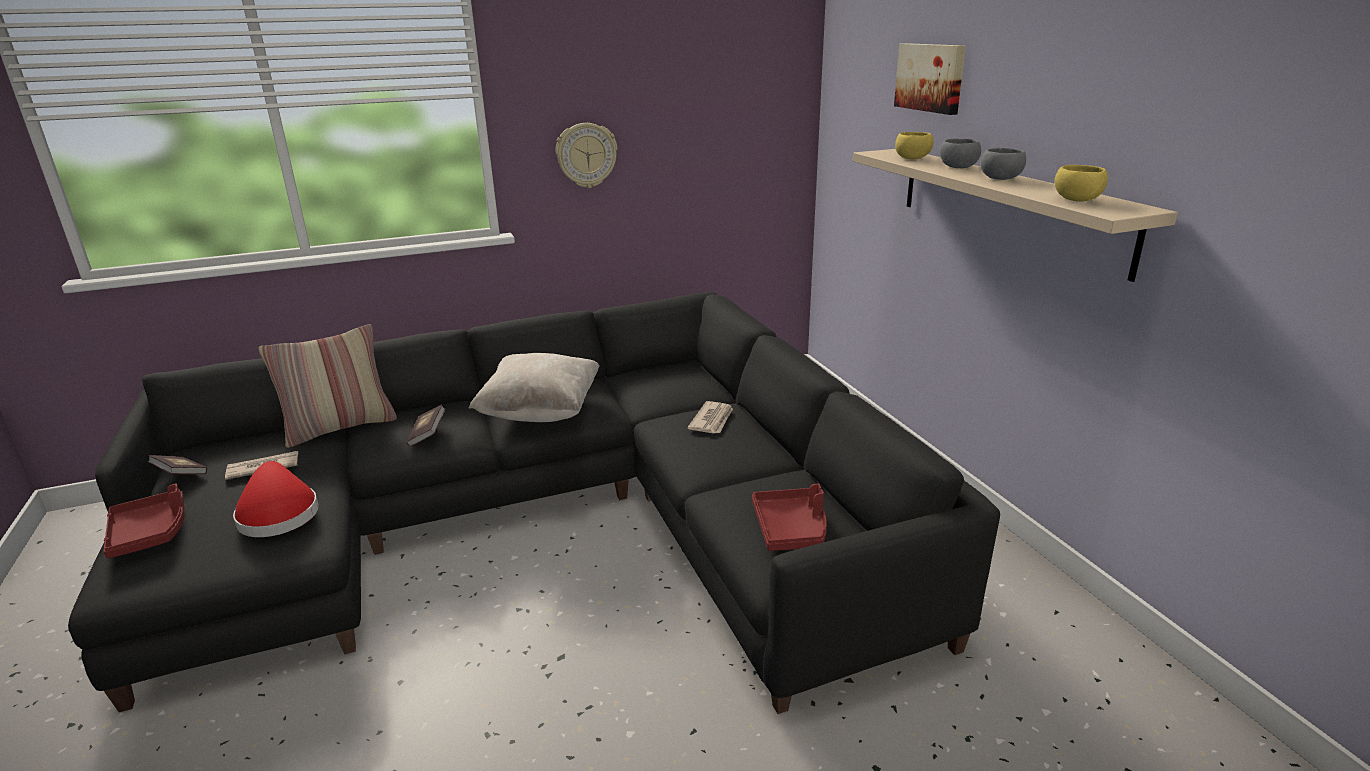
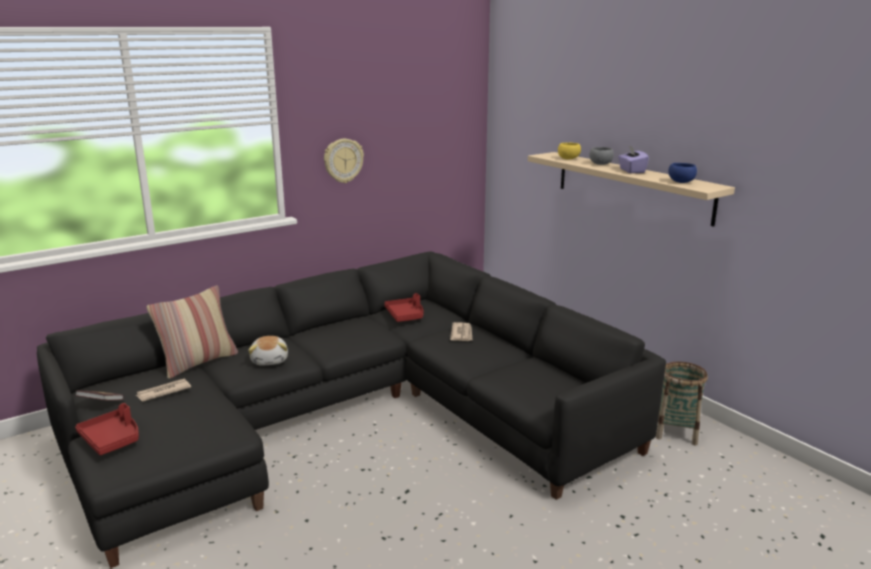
camera: 15 degrees left, 5 degrees down
(278, 514) = (200, 417): red hat -> none
(428, 434) = (270, 360): book -> plush toy
(541, 412) = (341, 339): beige pillow -> none
(791, 529) = (545, 387): red tray -> red tray (406, 315)
(931, 77) = (574, 109): picture -> none
(1001, 179) = (631, 171): grey bowl -> purple tissue box
(1029, 618) = (676, 432): none -> basket
(1076, 200) = (680, 182): yellow bowl -> blue bowl

